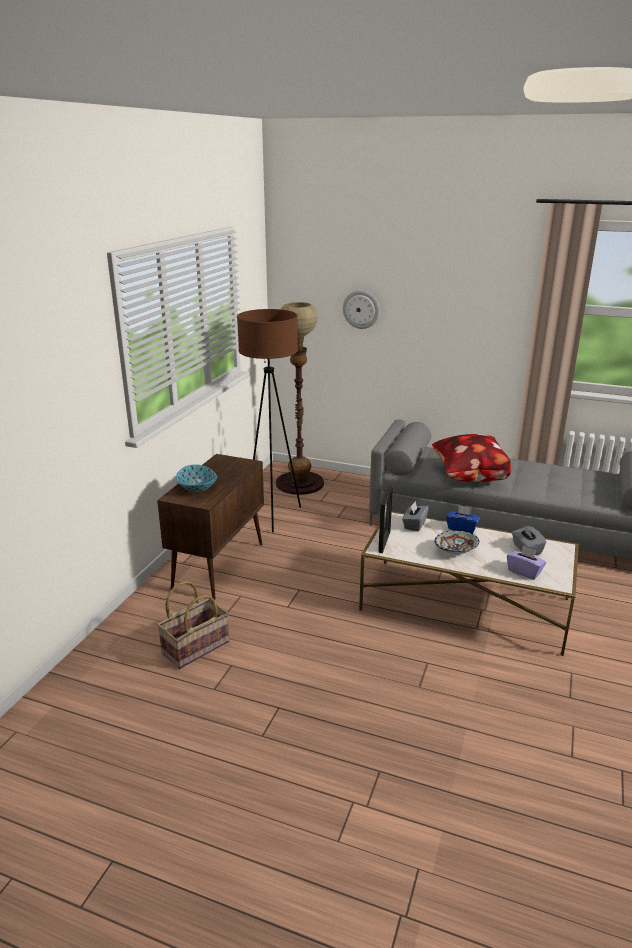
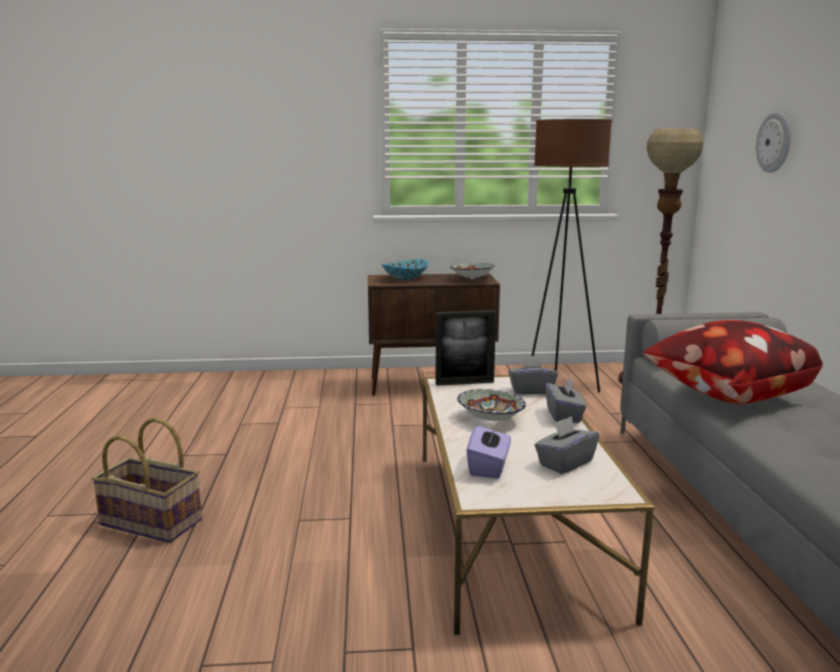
camera: 65 degrees right, 10 degrees down
(195, 647) = (295, 404): basket -> basket (152, 522)
(232, 465) = (472, 279): none -> bowl
(462, 528) = (564, 416): blue tissue box -> grey tissue box

